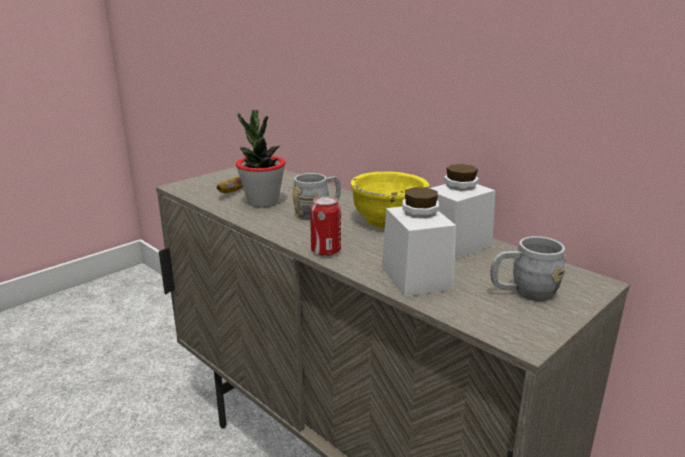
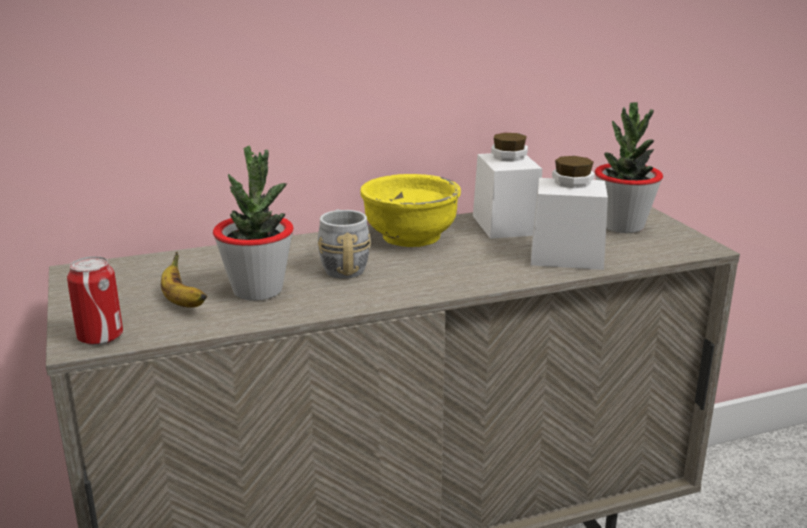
camera: 65 degrees left, 0 degrees up
(326, 251) = (467, 282): can -> can (100, 337)
(523, 292) = (622, 226): grey mug -> potted plant

